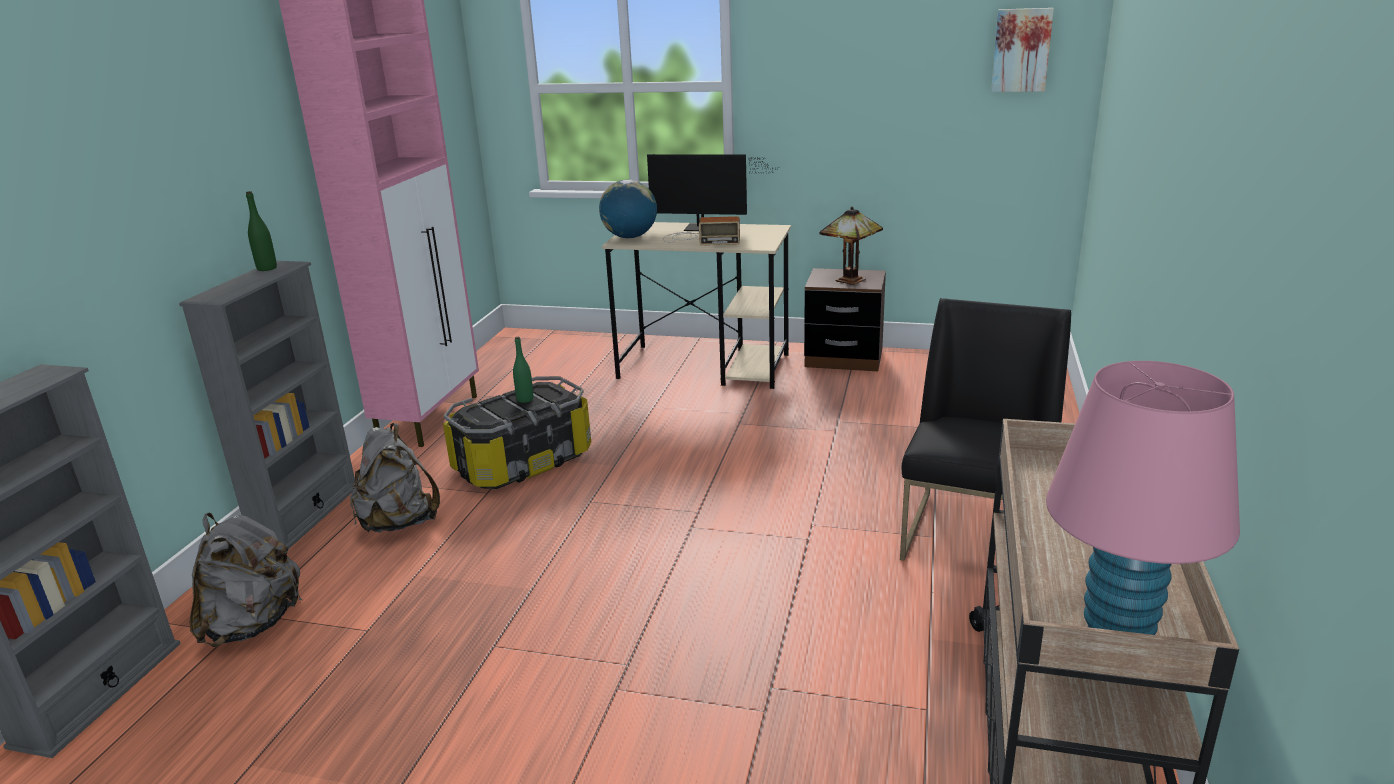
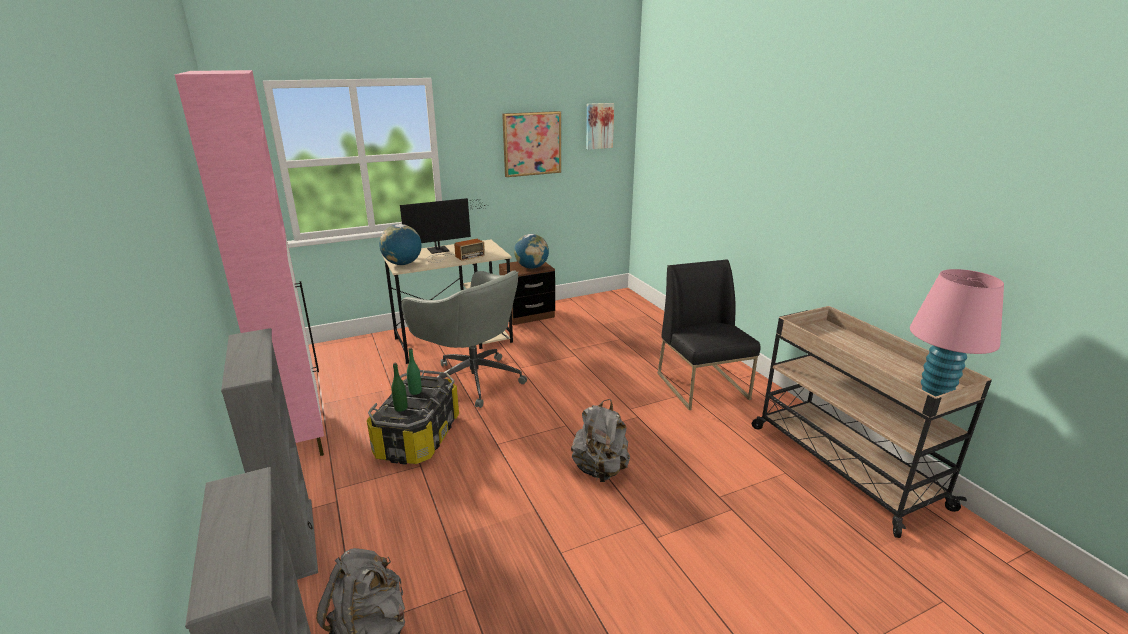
camera: 40 degrees left, 0 degrees up
(267, 268) = (243, 342): green bottle -> green bottle (401, 408)
(398, 522) = (383, 512): grey backpack -> grey backpack (600, 470)
(663, 419) = (472, 379): none -> grey office chair
(850, 281) = (531, 267): table lamp -> globe
(886, 77) = (532, 143): none -> picture

